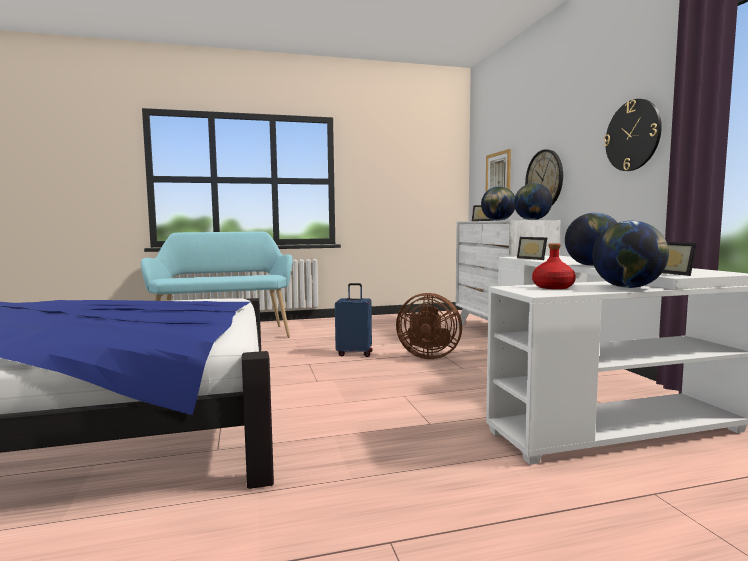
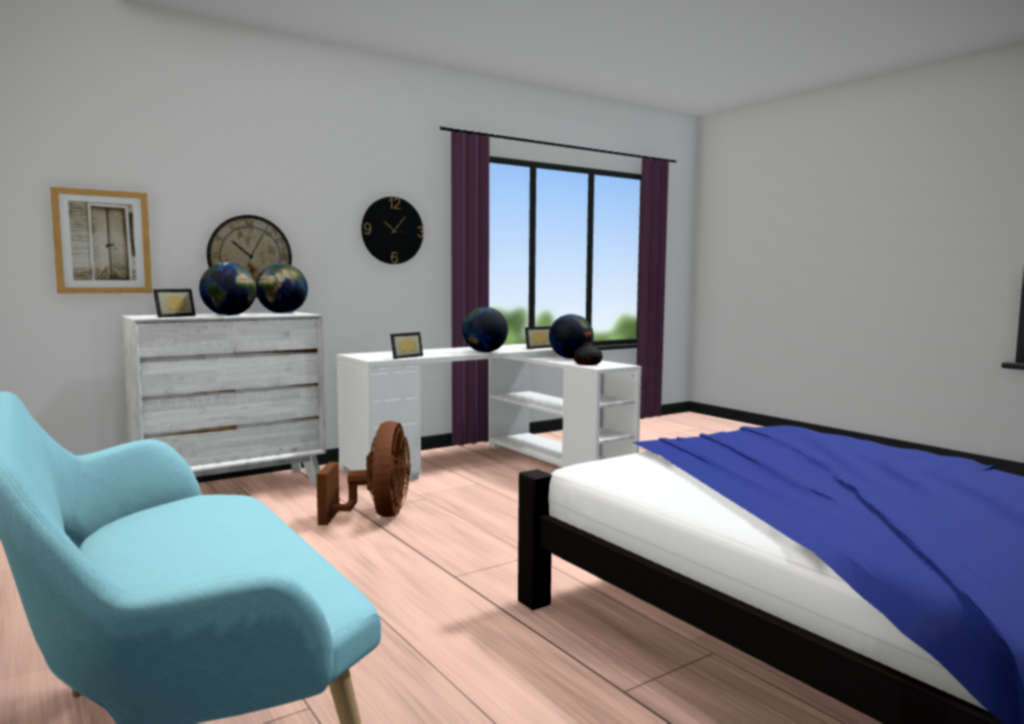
camera: 110 degrees left, 0 degrees up
(354, 353) = (377, 556): blue suitcase -> none
(552, 287) = (587, 363): red bottle -> black bottle

